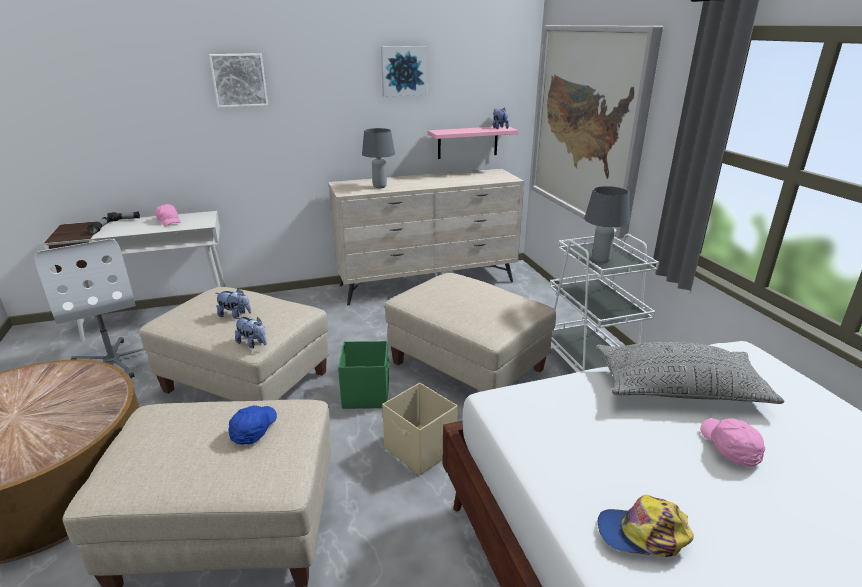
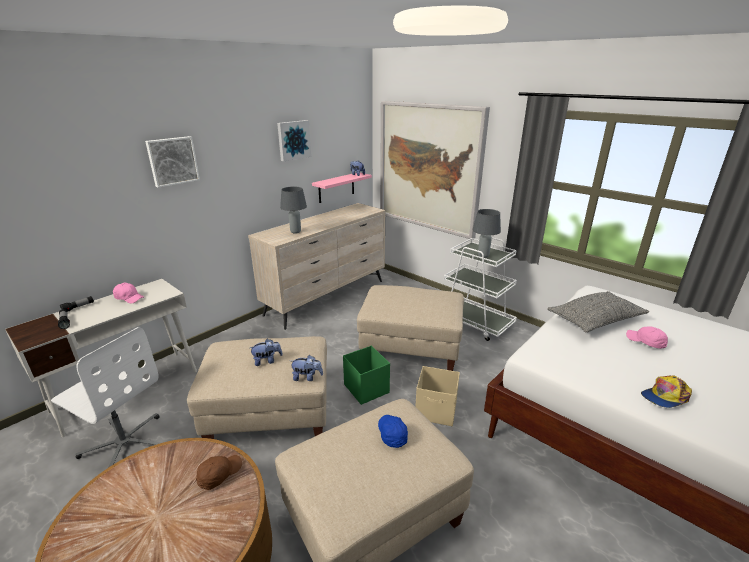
camera: 30 degrees left, 0 degrees up
(90, 404) = (219, 474): none -> brown cap

